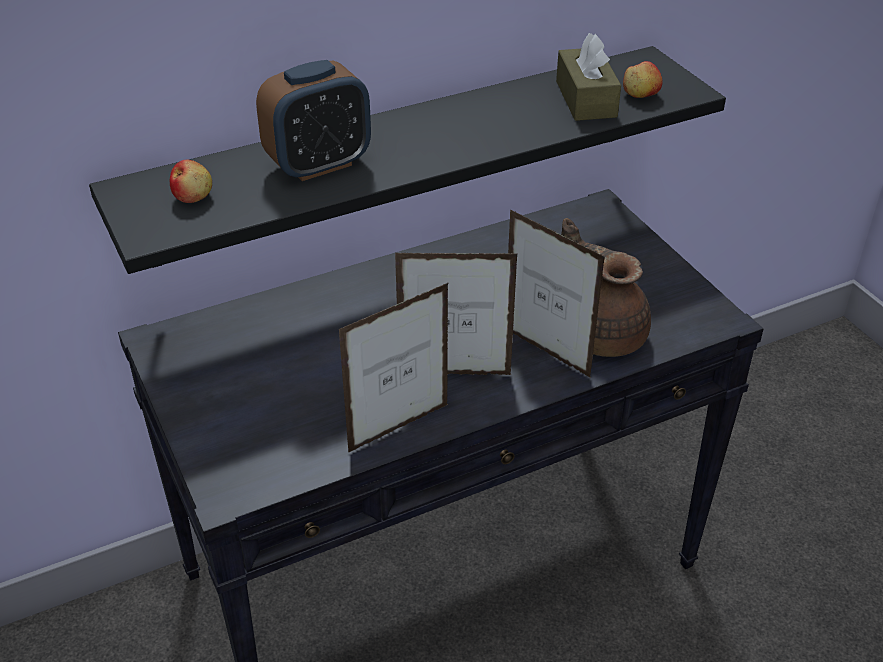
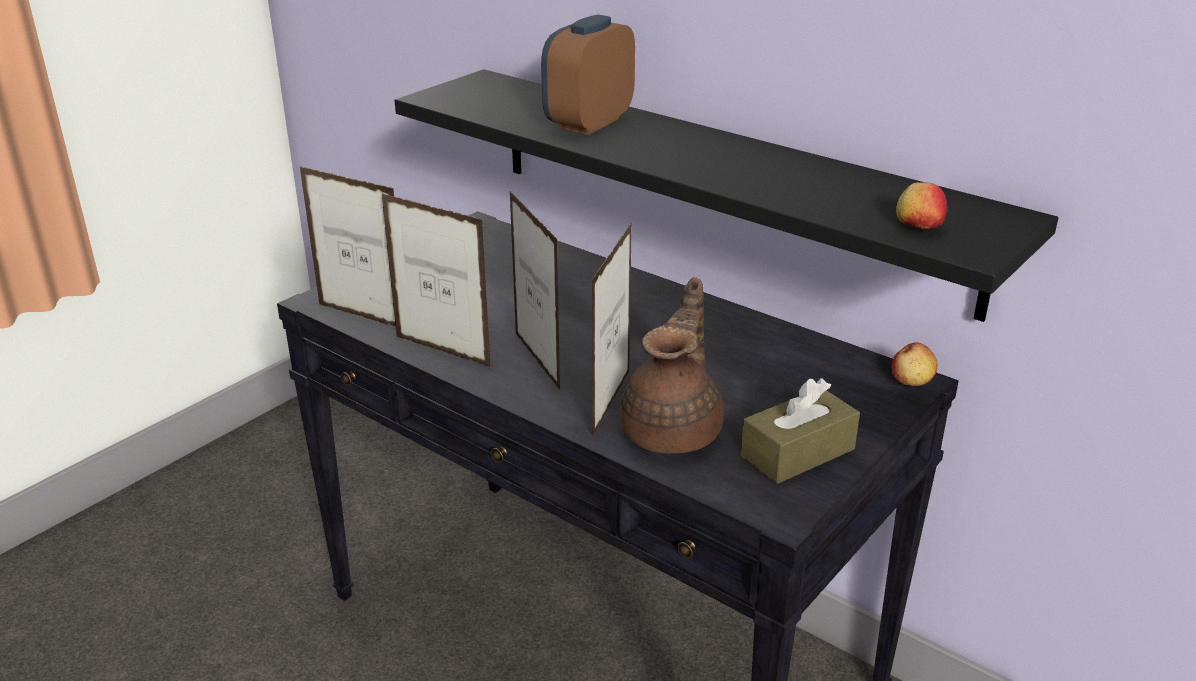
camera: 65 degrees right, 10 degrees down
(193, 196) = (495, 97): apple -> apple (912, 381)
(290, 468) = (362, 317): none -> picture frame
(318, 165) = (588, 123): alarm clock -> alarm clock turned 90 degrees clockwise
(586, 99) = (864, 201): brown tissue box -> brown tissue box (797, 453)

